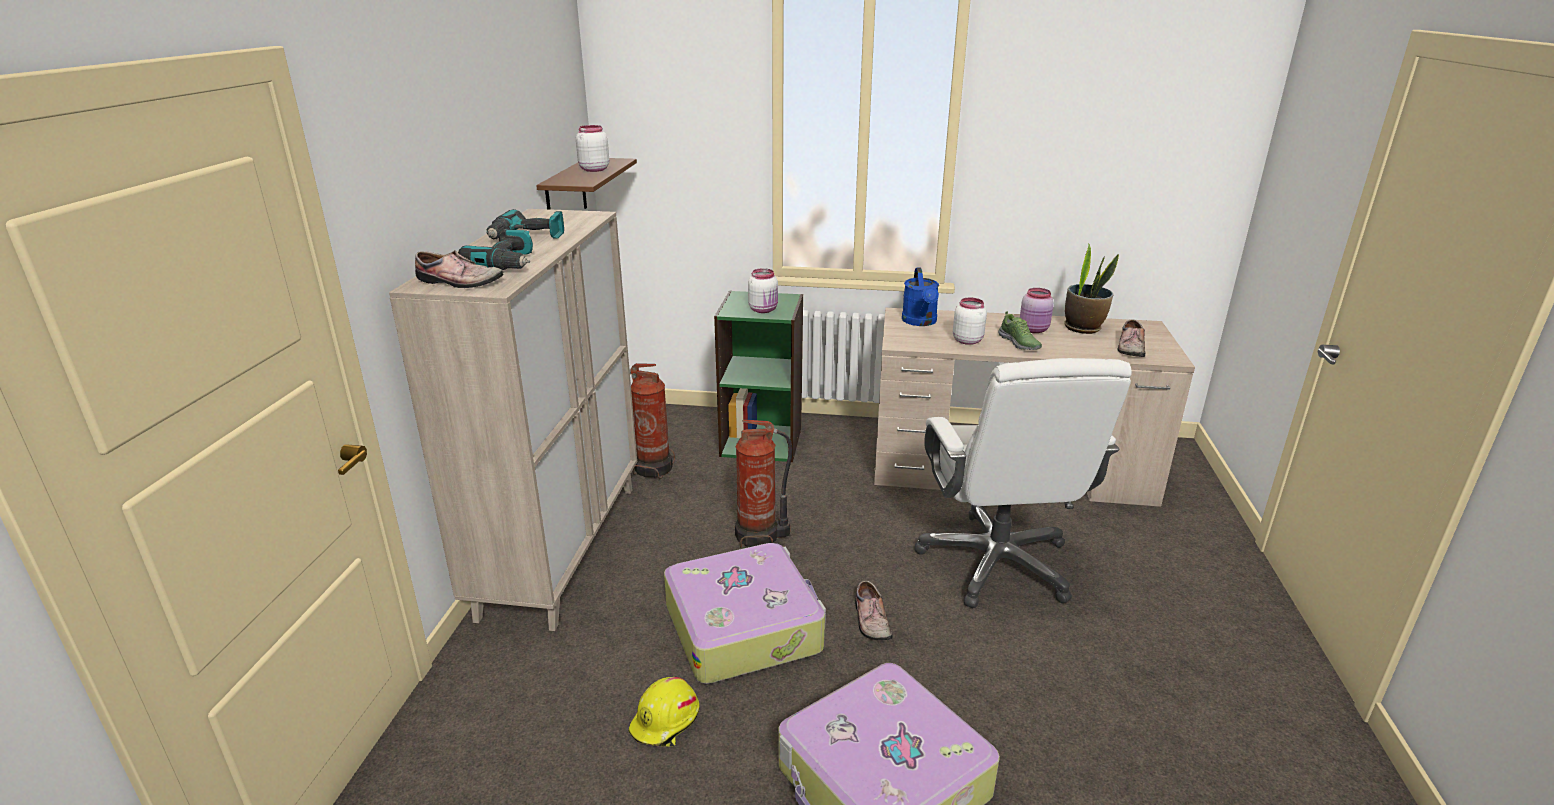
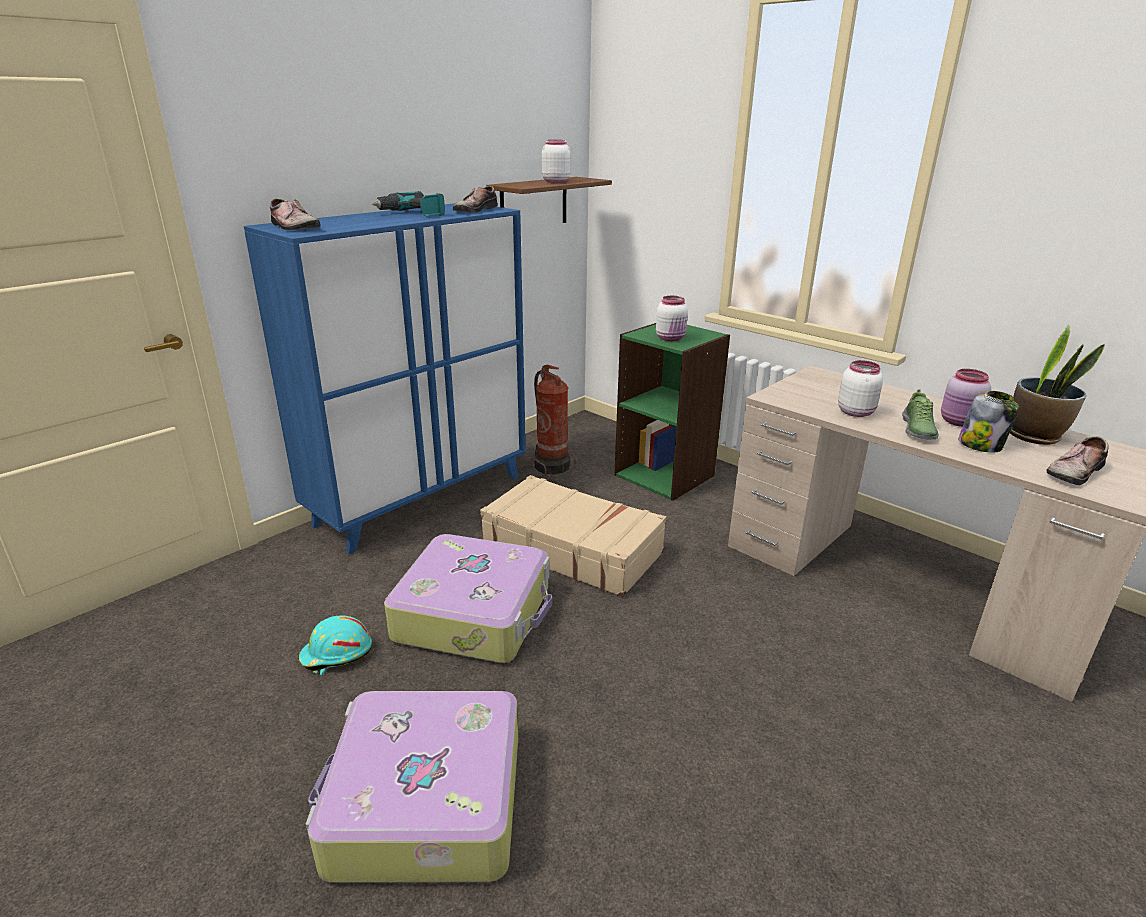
camera: 35 degrees right, 0 degrees up
(508, 263) = (353, 223): power drill -> none
(561, 548) = (421, 499): beige cabinet -> blue cabinet
(666, 722) = (336, 655): yellow hard hat -> turquoise hard hat
(759, 536) = (572, 548): fire extinguisher -> beige suitcase
(870, 620) = (583, 659): shoe -> shoe (474, 210)
(920, 322) = (828, 385): blue watering can -> none
(997, 563) = (774, 668): white office chair -> none
(1065, 344) = (981, 445): none -> jar

